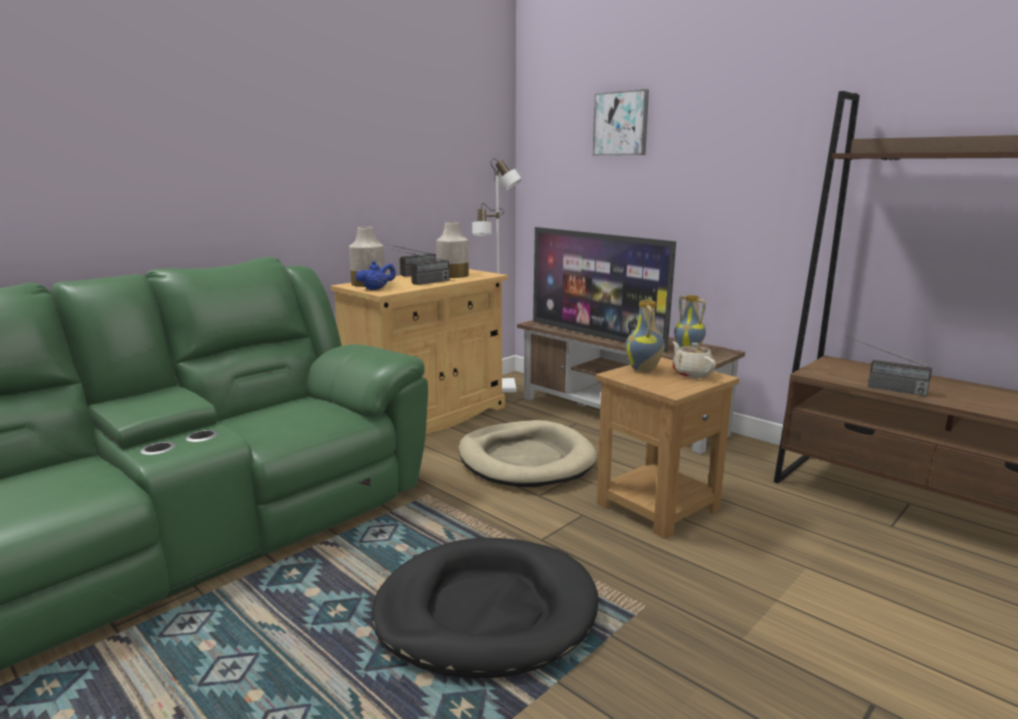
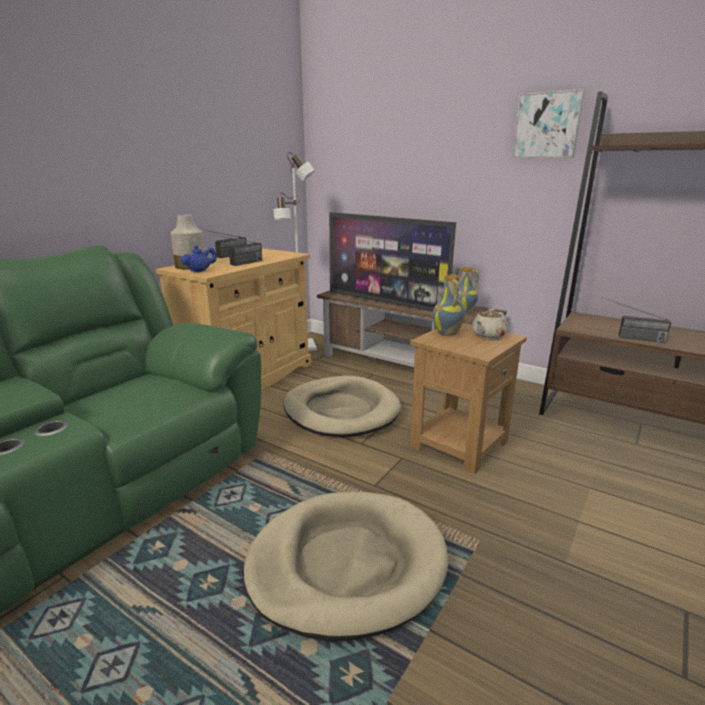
camera: 10 degrees left, 5 degrees up
(453, 275) = (263, 255): beige vase -> none
(485, 612) = (346, 565): black dog bed -> beige dog bed
(621, 123) = (399, 122): picture -> picture (547, 125)
(691, 373) = (488, 335): beige teapot -> beige teapot turned 105 degrees counterclockwise

